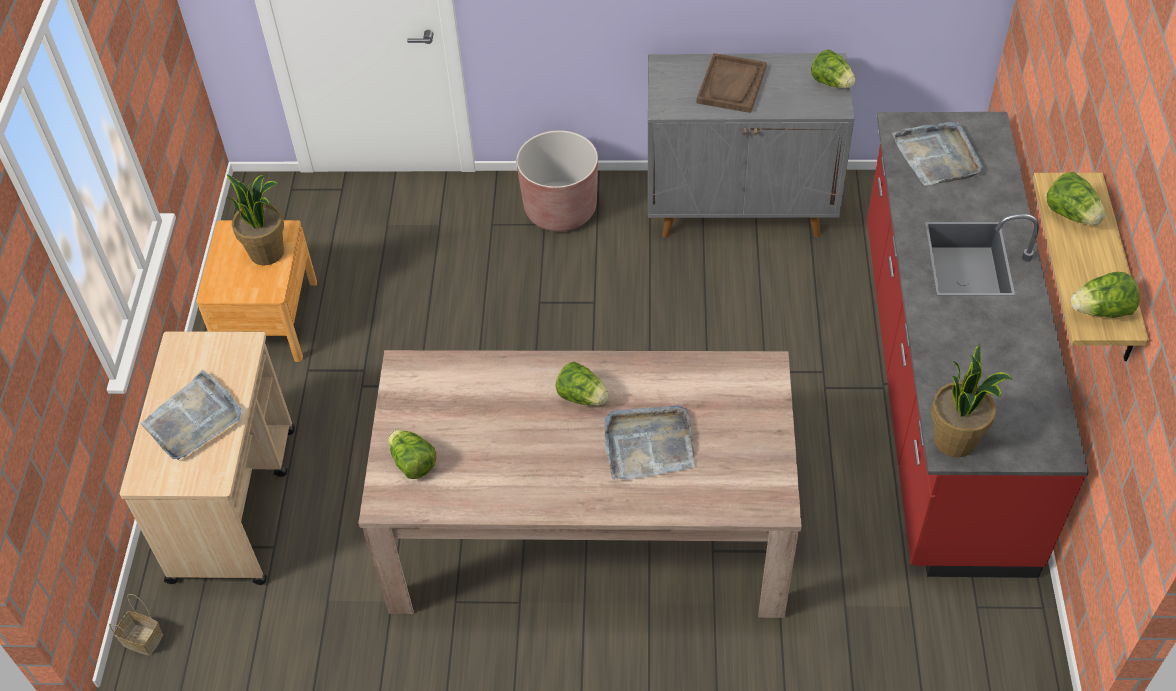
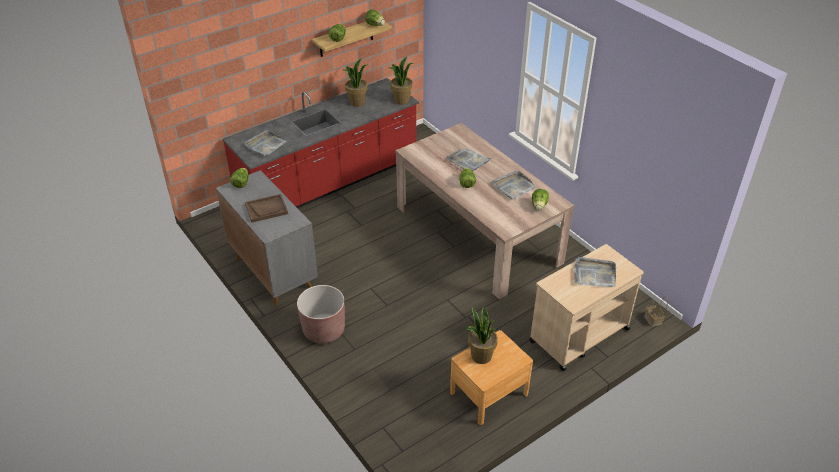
camera: 130 degrees left, 10 degrees down
(503, 464) = (513, 186): none -> grey tray
(1003, 357) = (357, 102): none -> potted plant

